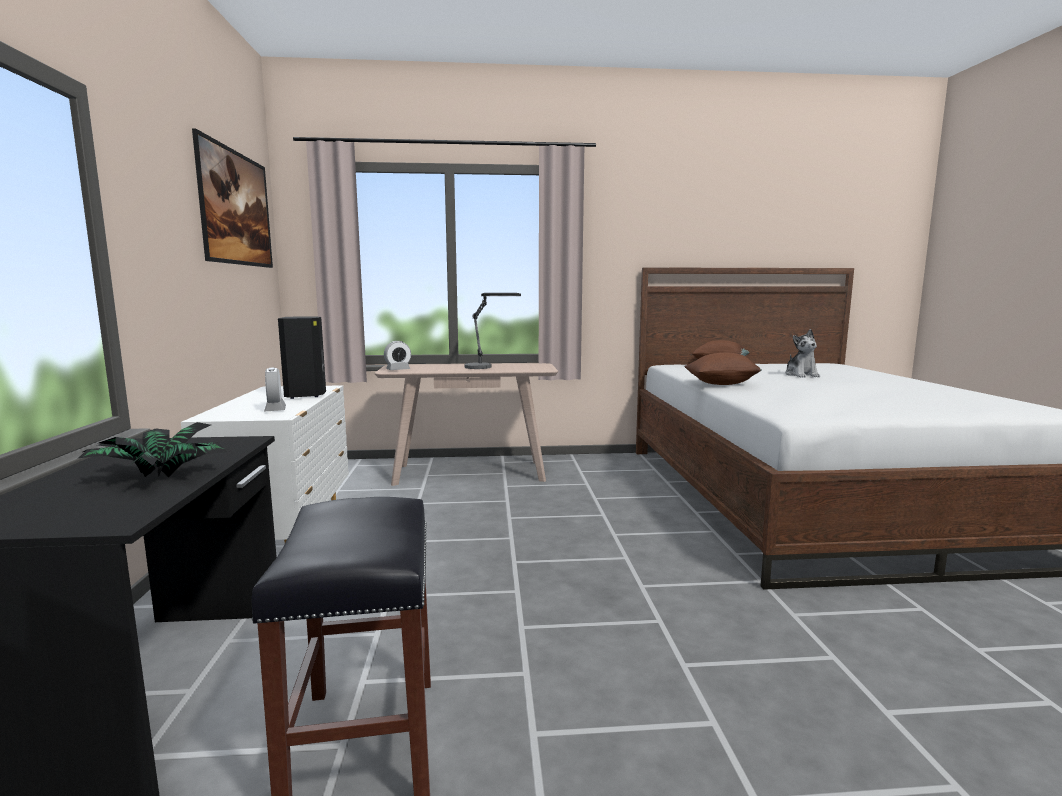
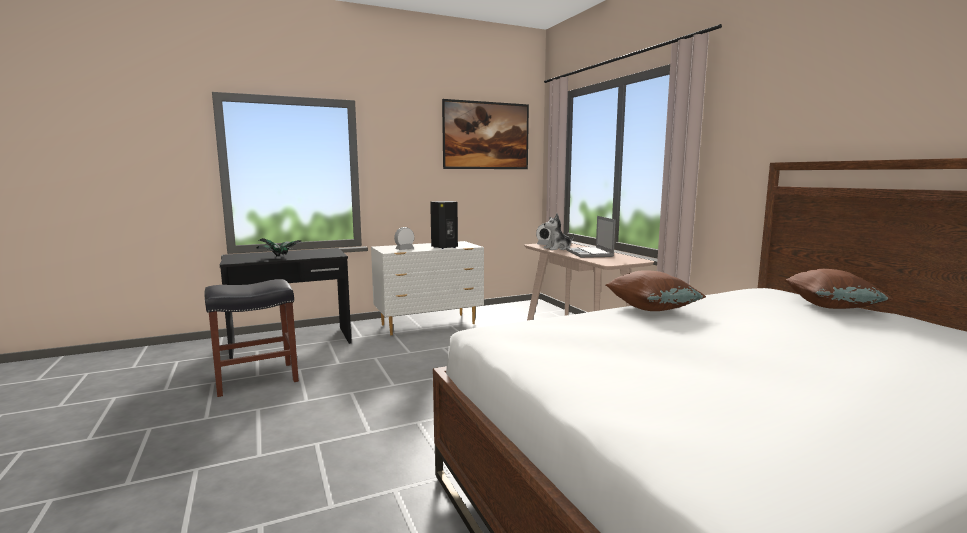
camera: 70 degrees right, 0 degrees up
(485, 367) = (590, 254): table lamp -> laptop
(801, 375) = (837, 341): plush toy -> plush toy (558, 248)

